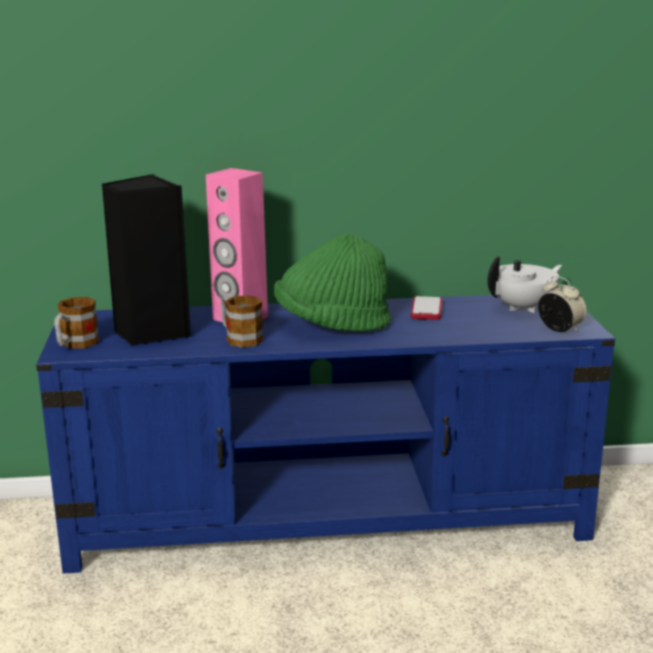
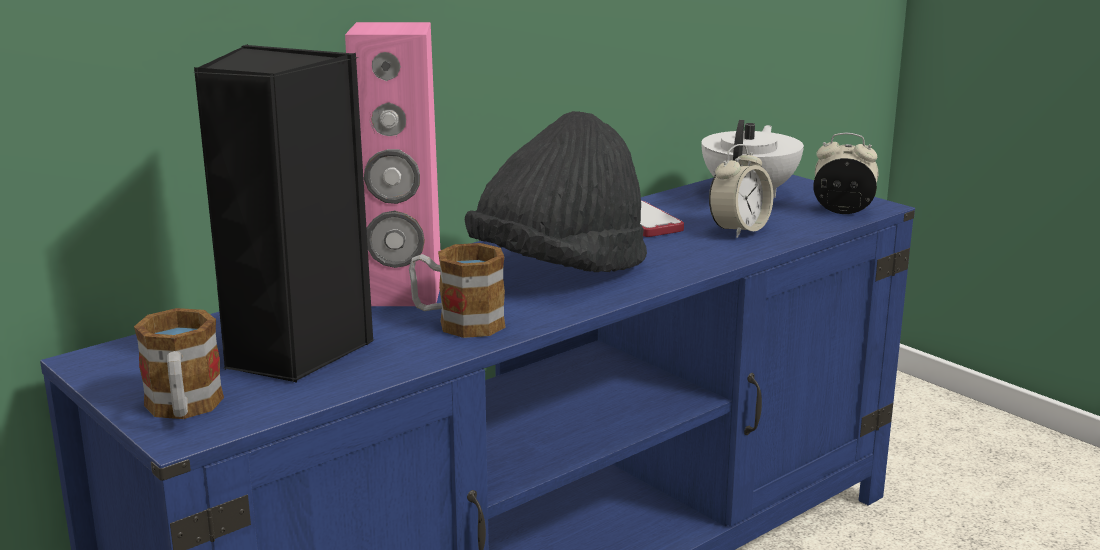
camera: 35 degrees left, 0 degrees up
(332, 325) = (558, 270): green hat -> black hat
(472, 326) = (739, 230): none -> alarm clock

